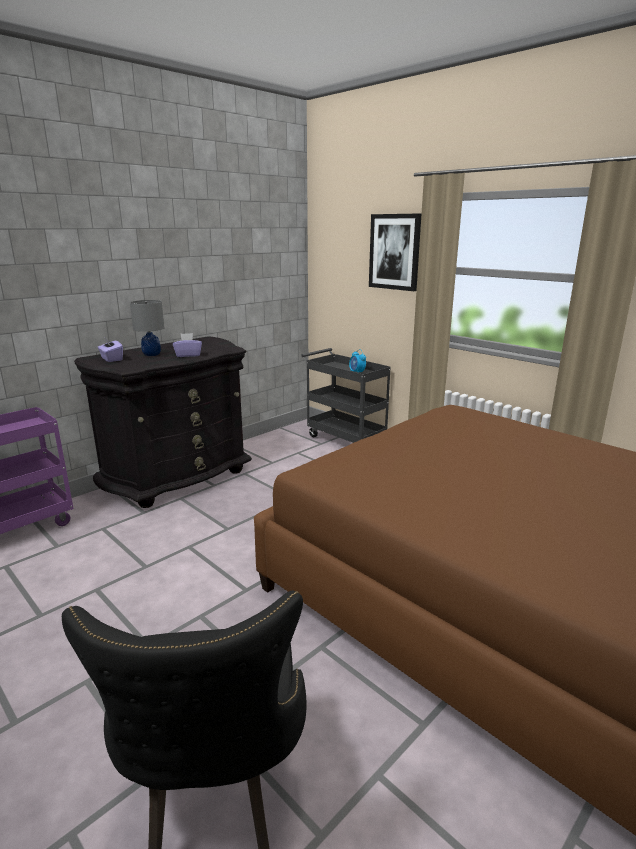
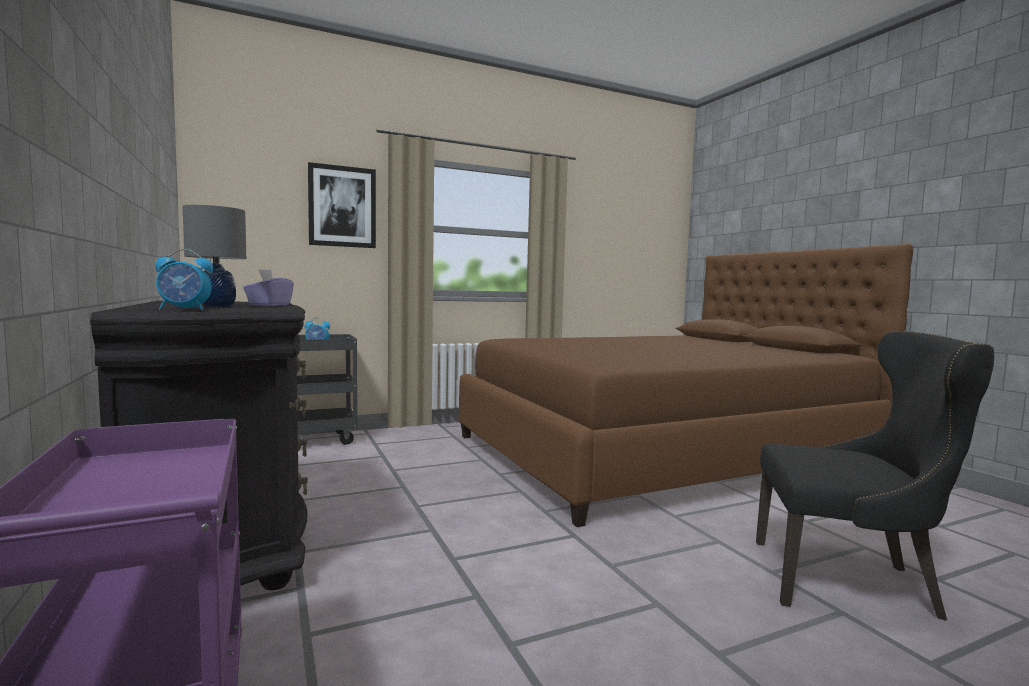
camera: 70 degrees left, 15 degrees down
(111, 359) = (184, 309): purple tissue box -> alarm clock

